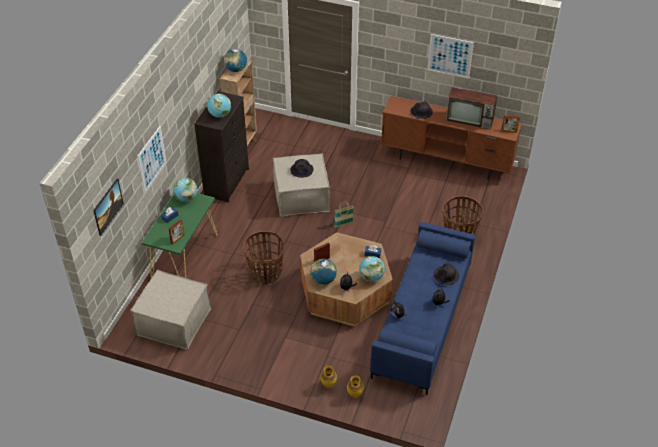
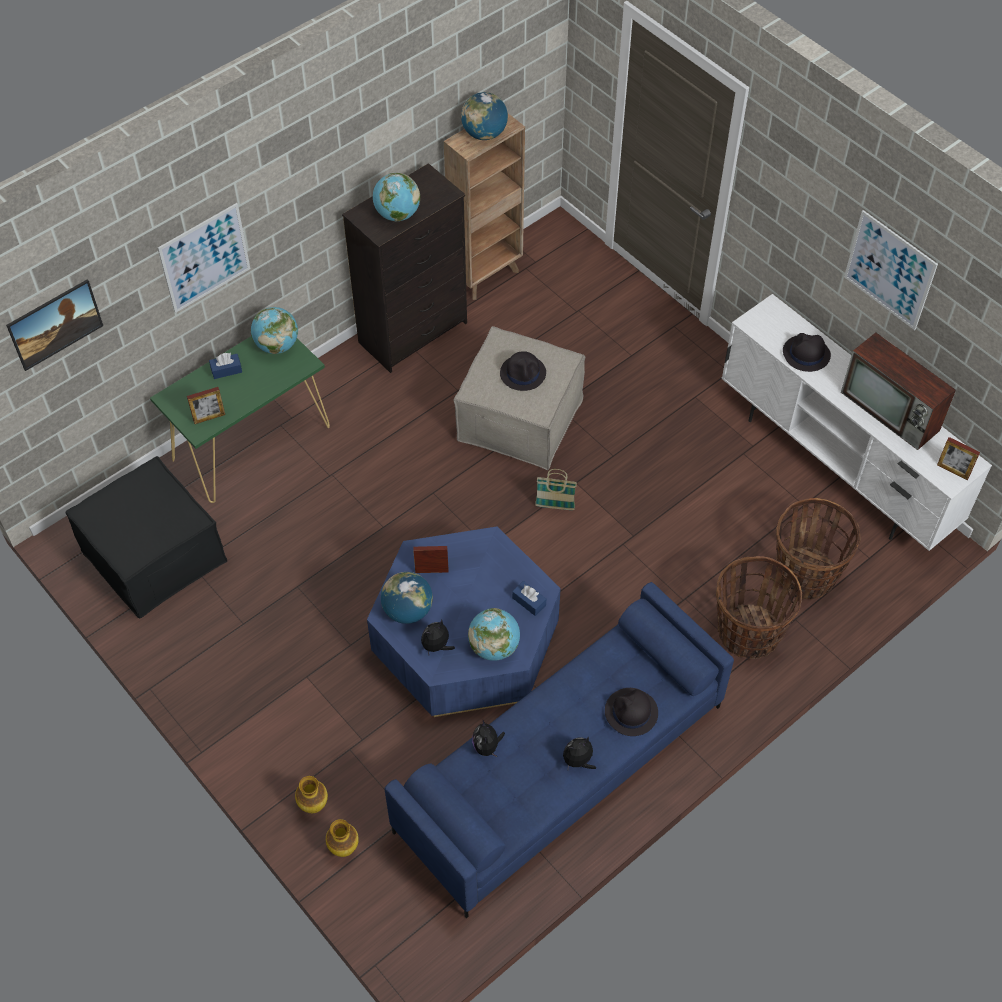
camera: 30 degrees right, 10 degrees up
(174, 321) = (154, 556): beige ottoman -> black ottoman
(266, 273) = (358, 538): basket -> basket (805, 575)
(345, 292) = (465, 641): brown coffee table -> blue coffee table
(447, 162) = (835, 466): brown tv stand -> white tv stand

